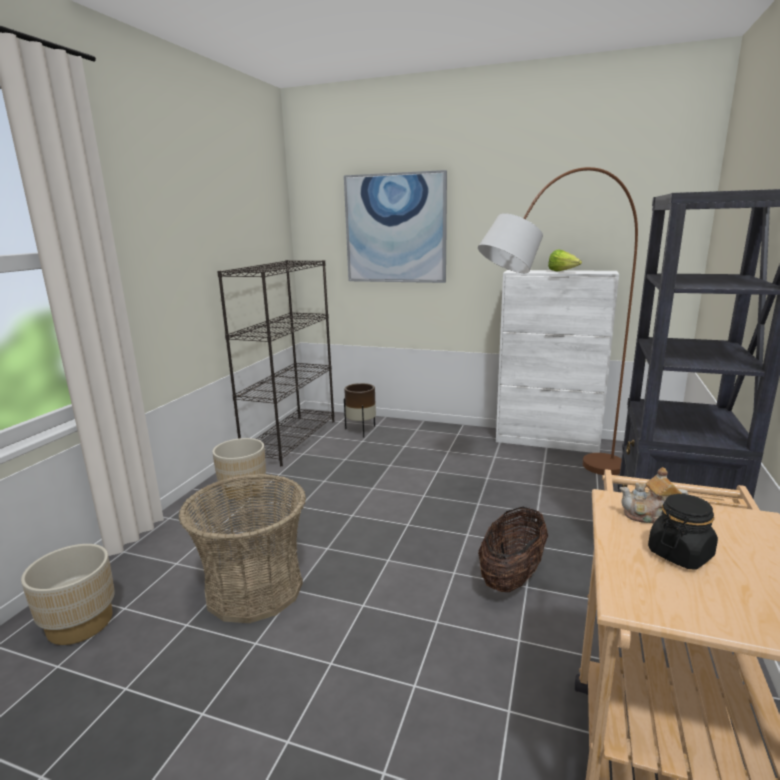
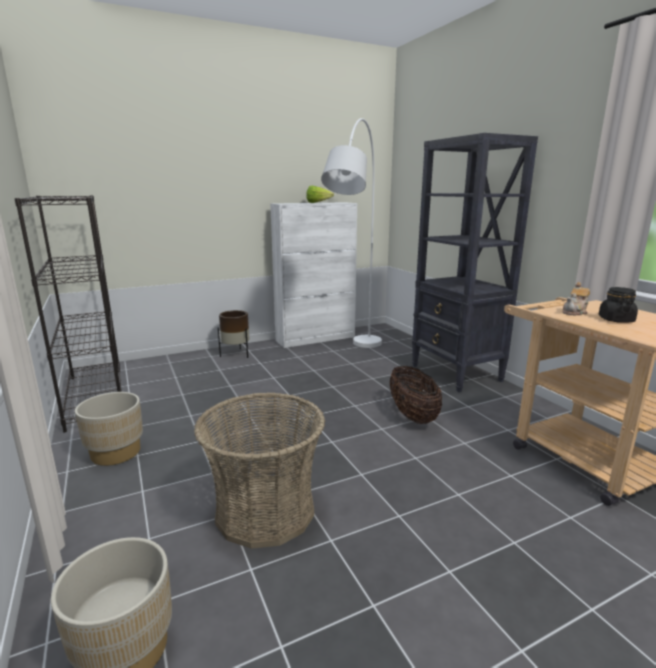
camera: 45 degrees left, 0 degrees up
(361, 430) = (161, 370): brown planter -> brown planter (236, 354)
(395, 228) = (161, 165): picture -> none
(548, 485) = (355, 362): brown floor lamp -> white floor lamp

